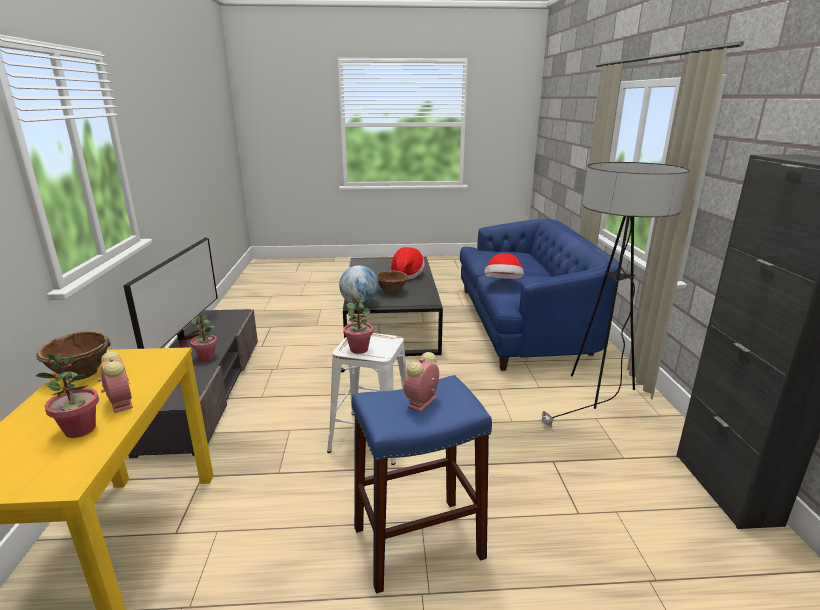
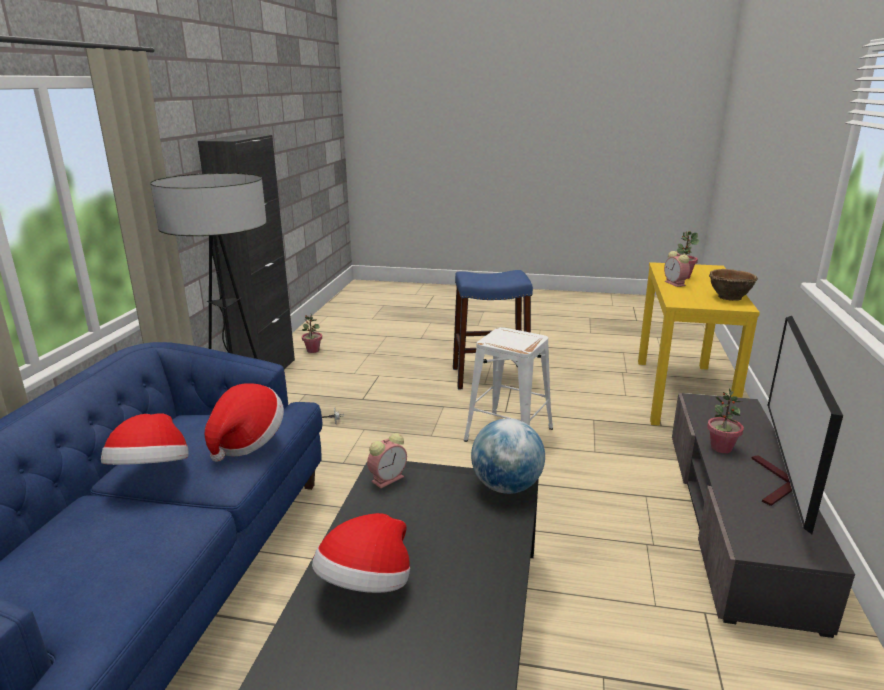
camera: 165 degrees left, 0 degrees up
(359, 349) = (522, 336): potted plant -> potted plant (313, 350)
(392, 291) = (434, 515): brown bowl -> none
(421, 403) = (491, 277): alarm clock -> alarm clock (388, 478)
(526, 271) = (151, 472): none -> hat

